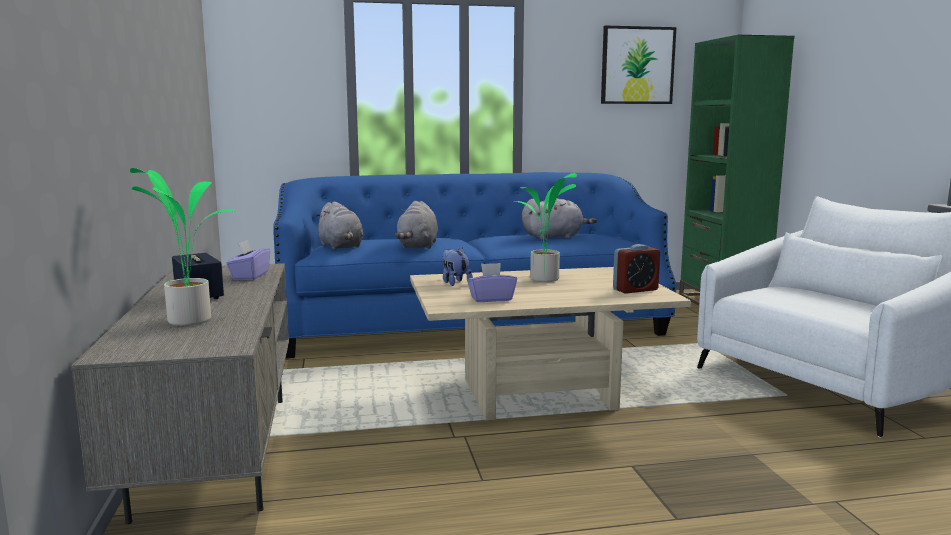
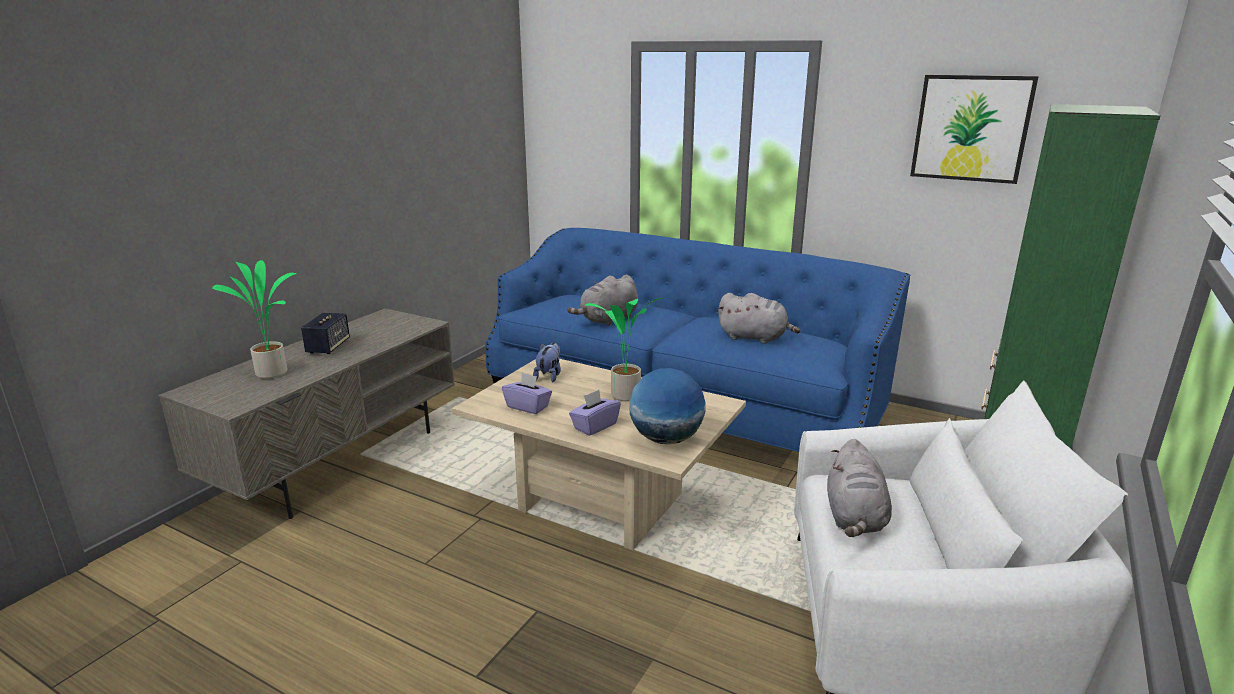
camera: 40 degrees right, 10 degrees up
(249, 276) = (396, 332): purple tissue box -> purple tissue box (594, 426)
(341, 247) = (554, 305): grey plush toy -> grey plush toy (854, 518)
(635, 290) = (666, 439): alarm clock -> globe

